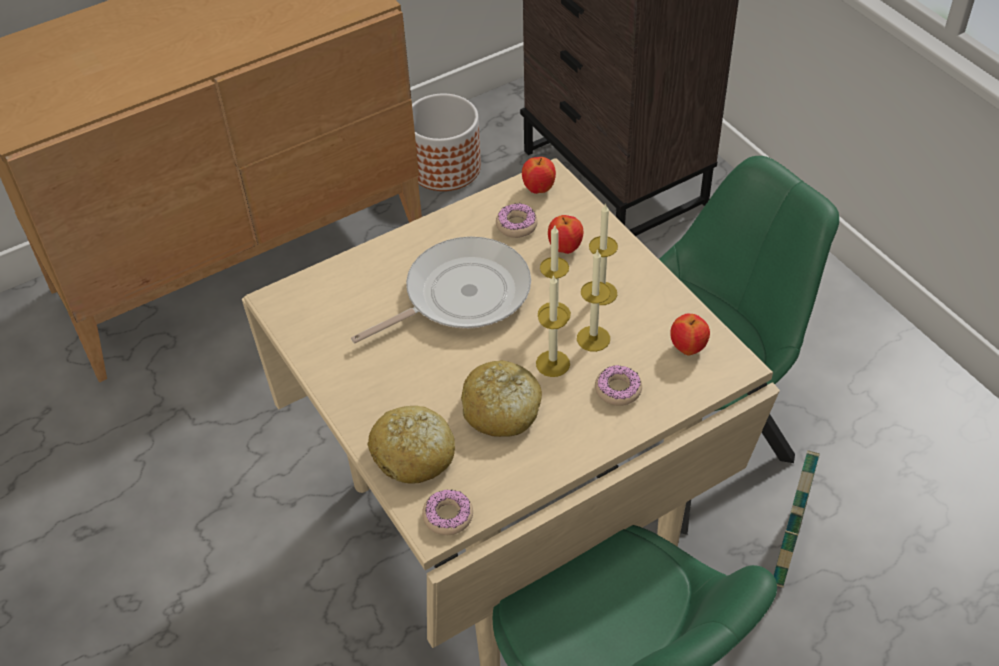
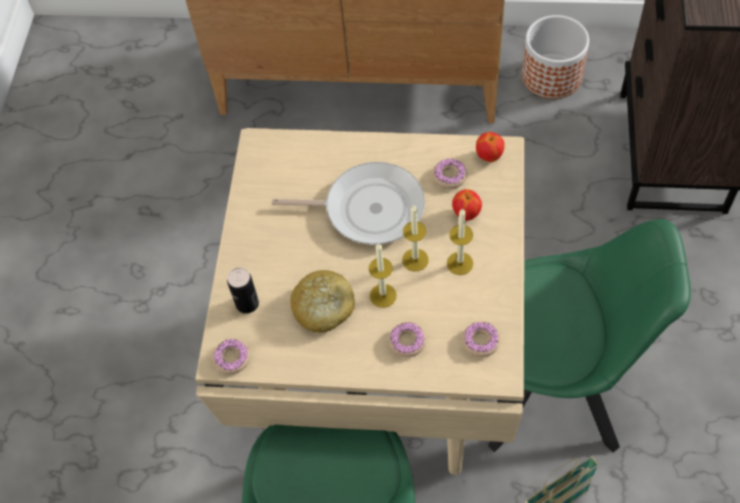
camera: 40 degrees right, 10 degrees up
(413, 454) = (247, 303): bread -> can
(593, 338) = (424, 294): candle -> none
(688, 348) = (480, 342): apple -> donut

